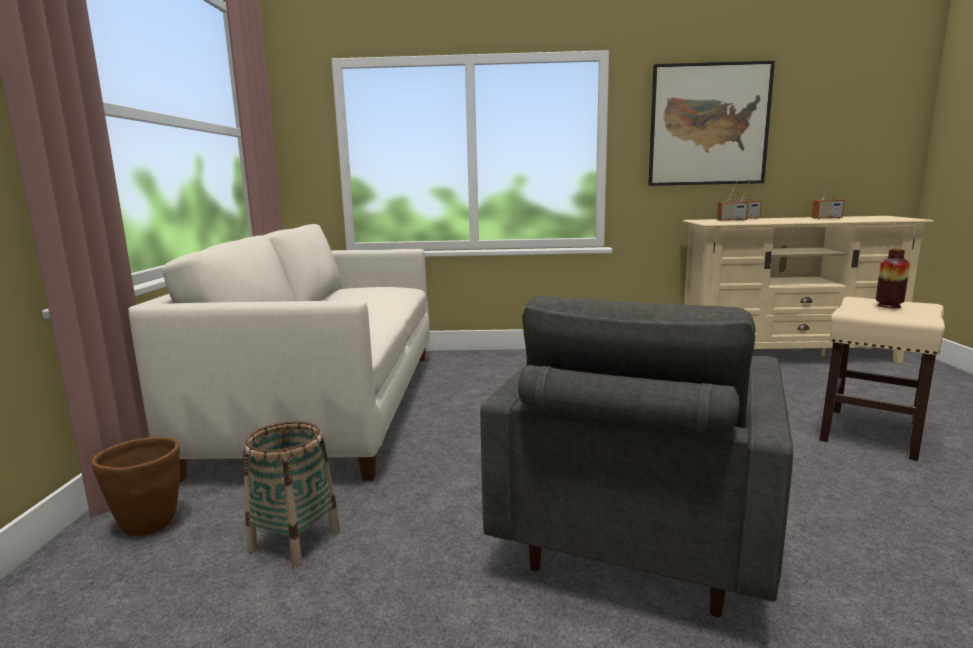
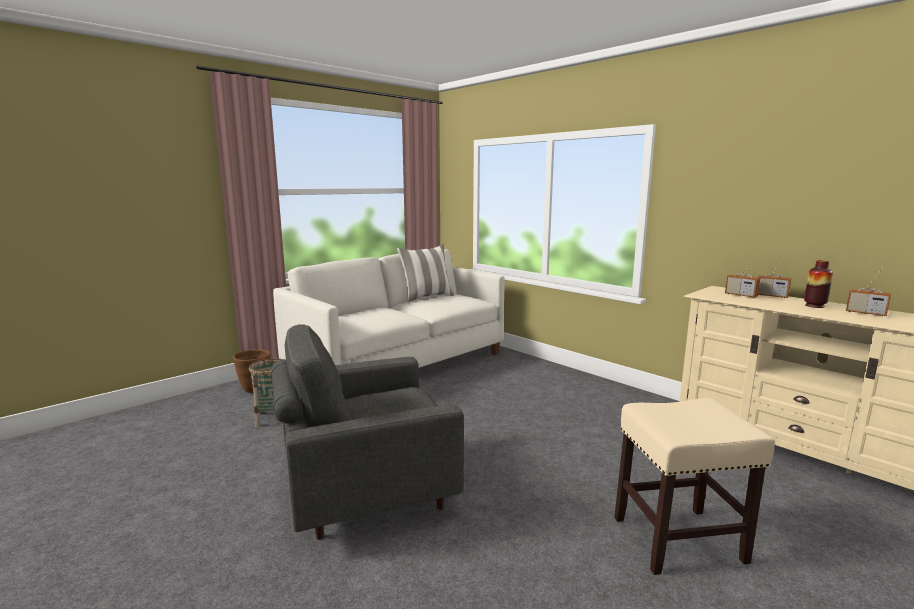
camera: 45 degrees right, 0 degrees up
(330, 295) = (426, 297): none -> pillow
(708, 125) = (748, 194): picture -> none
(888, 306) = (702, 417): vase -> vase (814, 306)

